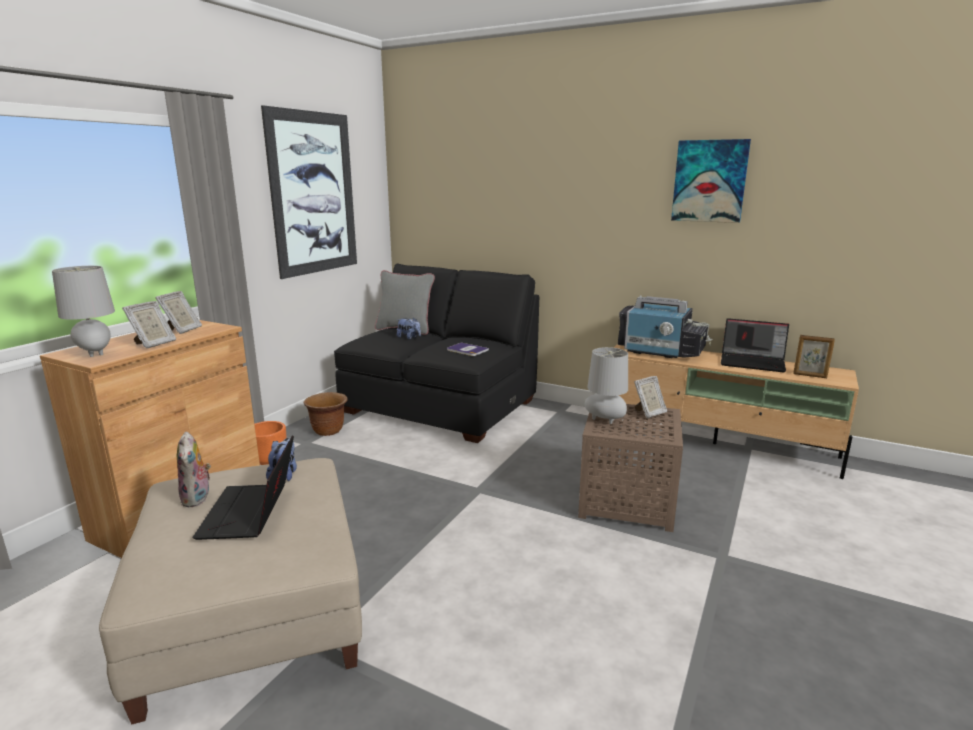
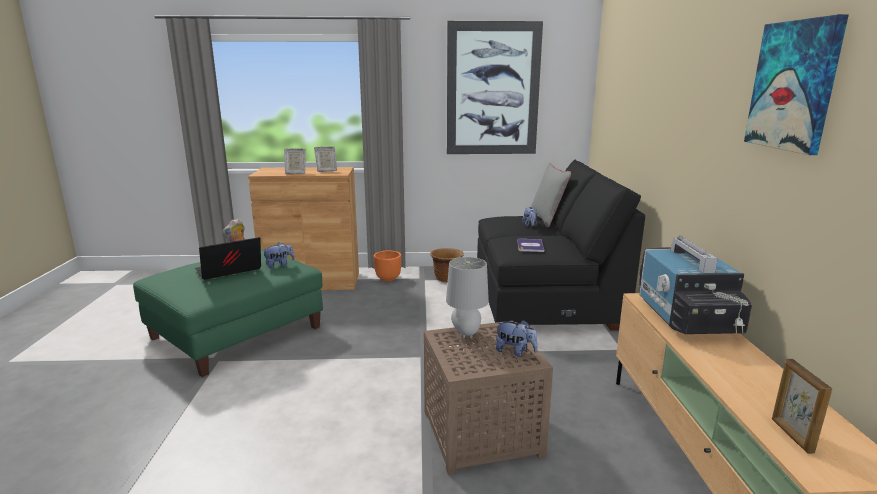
camera: 60 degrees right, 0 degrees up
(96, 354) = (270, 171): grey table lamp -> none
(252, 612) = (236, 332): beige ottoman -> green ottoman
(649, 413) = (515, 351): picture frame -> plush toy
(753, 362) = (766, 381): laptop -> none

